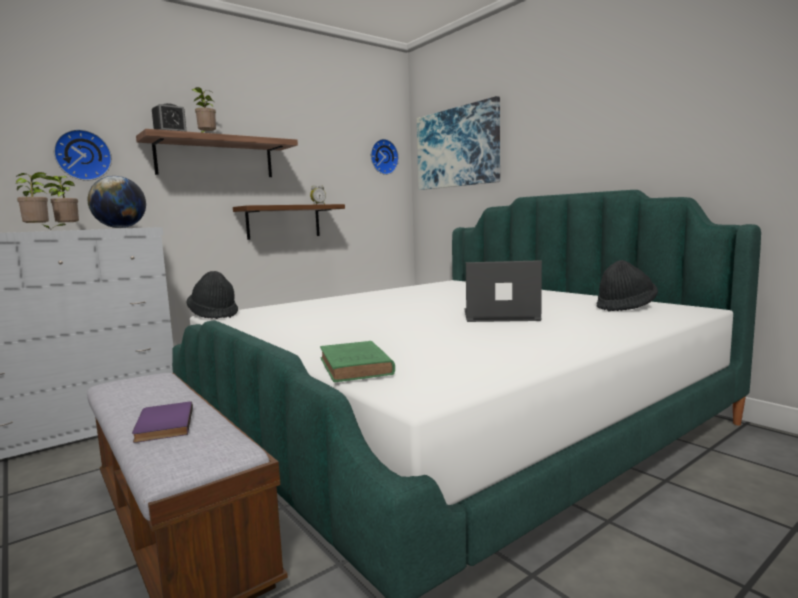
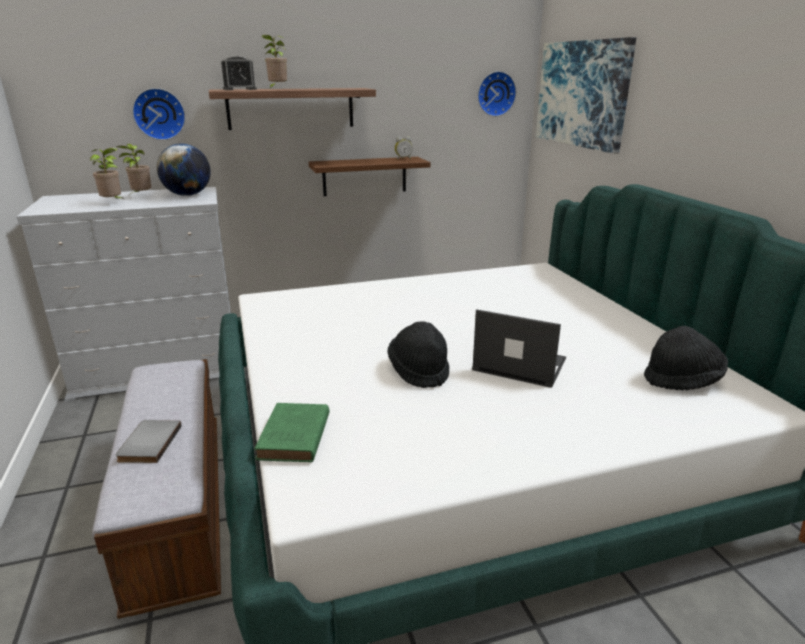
camera: 20 degrees right, 15 degrees up
(162, 425) = (148, 443): purple book -> grey book
(214, 315) = (258, 297): black hat -> black hat (419, 371)

